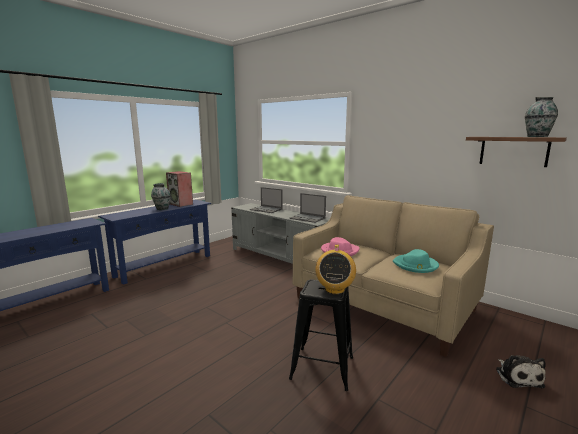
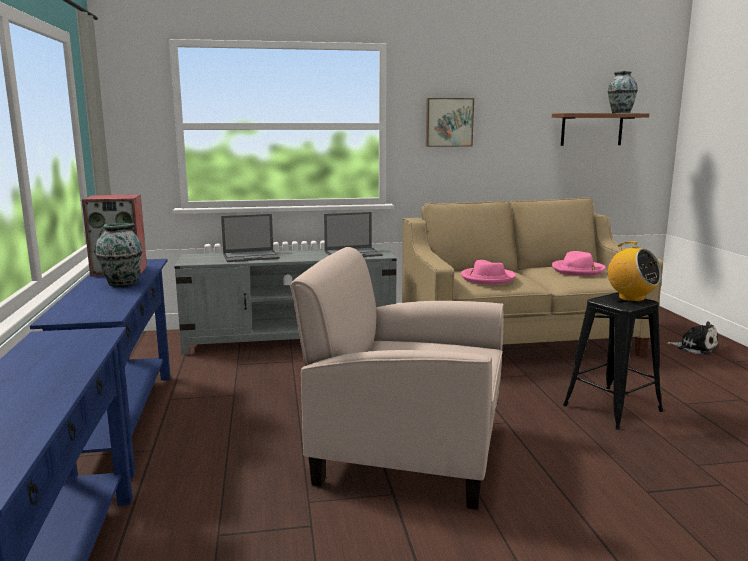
camera: 50 degrees left, 0 degrees up
(189, 323) = (406, 452): none -> beige armchair
(388, 142) = (449, 122): none -> picture
(415, 265) = (578, 270): turquoise hat -> pink hat

